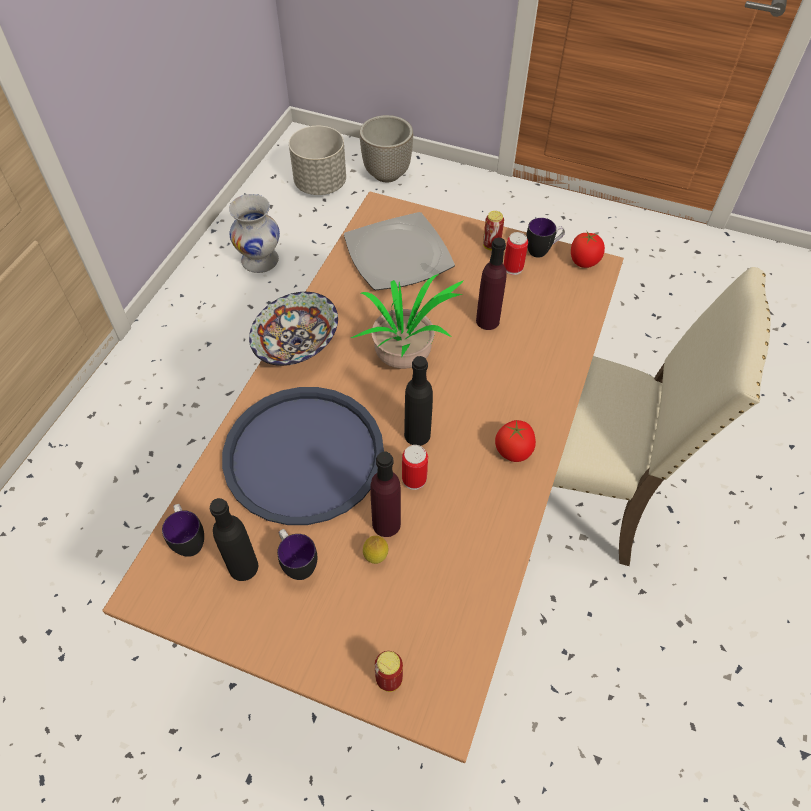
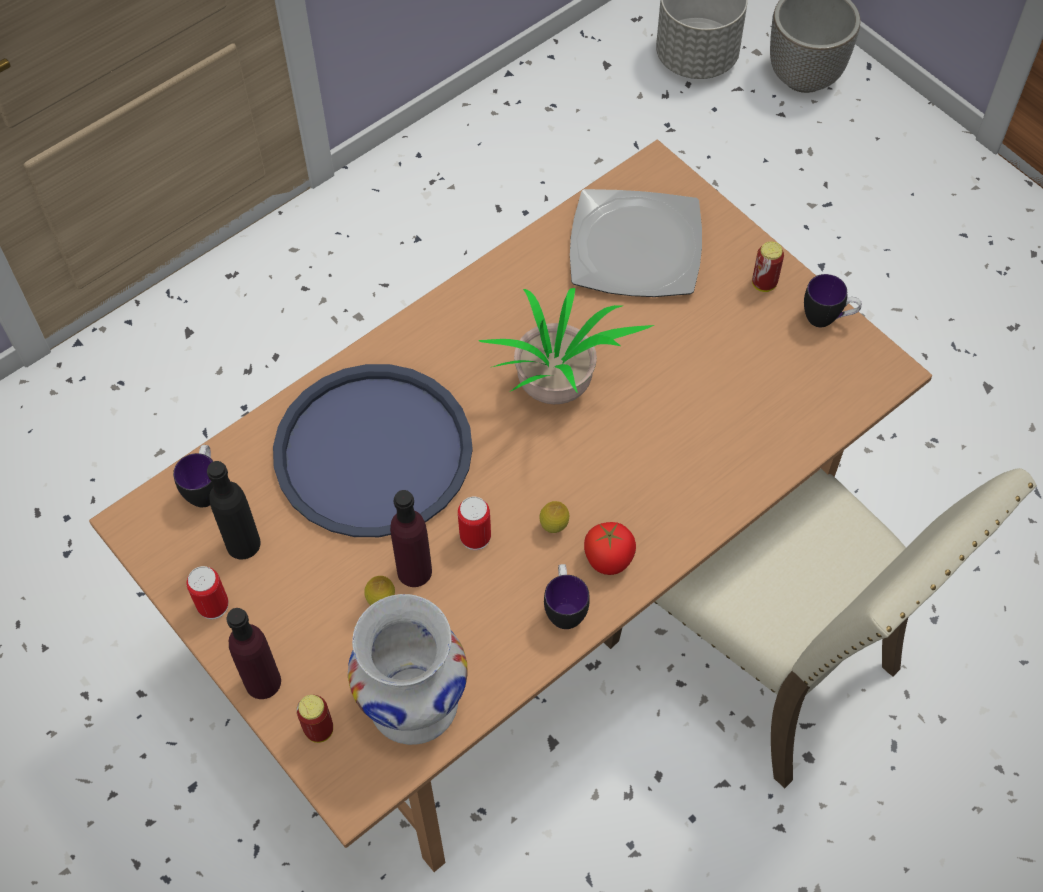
camera: 30 degrees right, 5 degrees up
(259, 261) = (546, 144): white vase -> white vase (412, 702)
(297, 563) = (298, 567): mug -> mug (564, 608)
(298, 345) = (443, 316): bowl -> none
(417, 434) = (512, 487): black bottle -> none
(463, 447) = (554, 527): none -> lemon
(487, 321) = (689, 384): purple bottle -> purple bottle (263, 682)
(513, 268) = (771, 327): can -> can (213, 605)
(584, 262) = (872, 358): tomato -> none

